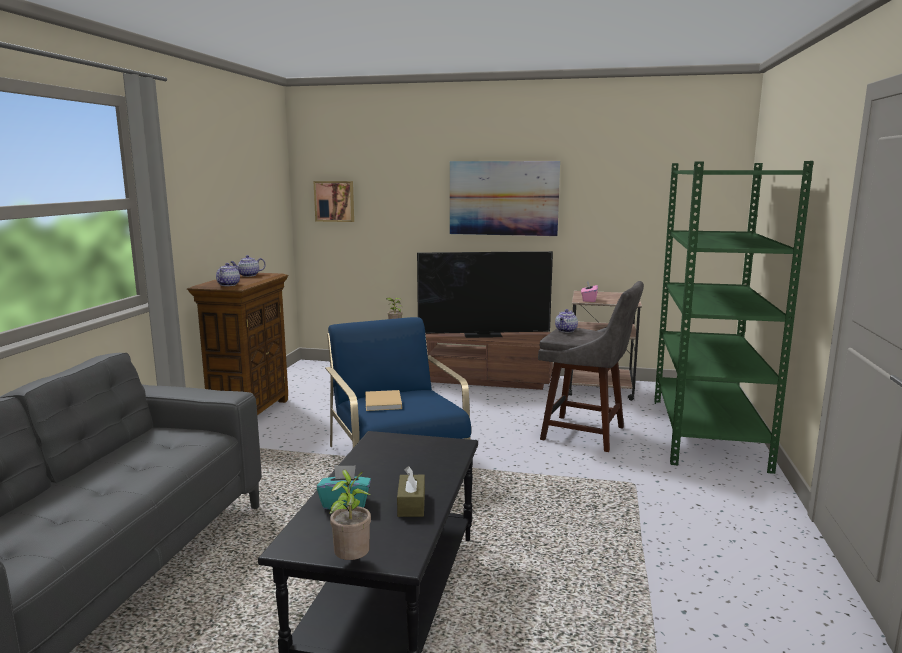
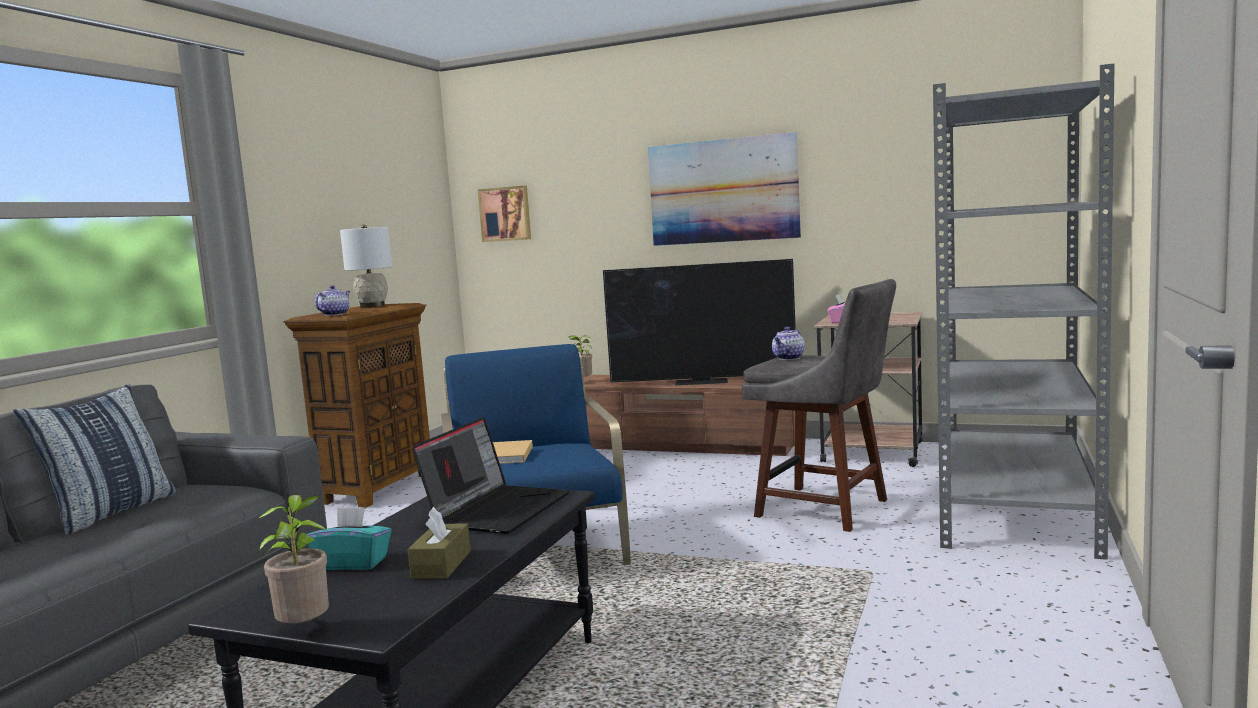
camera: 10 degrees right, 5 degrees down
(111, 454) = (111, 512): none -> pillow
(248, 275) = (372, 306): teapot -> white table lamp
(420, 456) = (497, 509): none -> laptop
(706, 433) = (1014, 506): green bookcase -> grey bookcase

